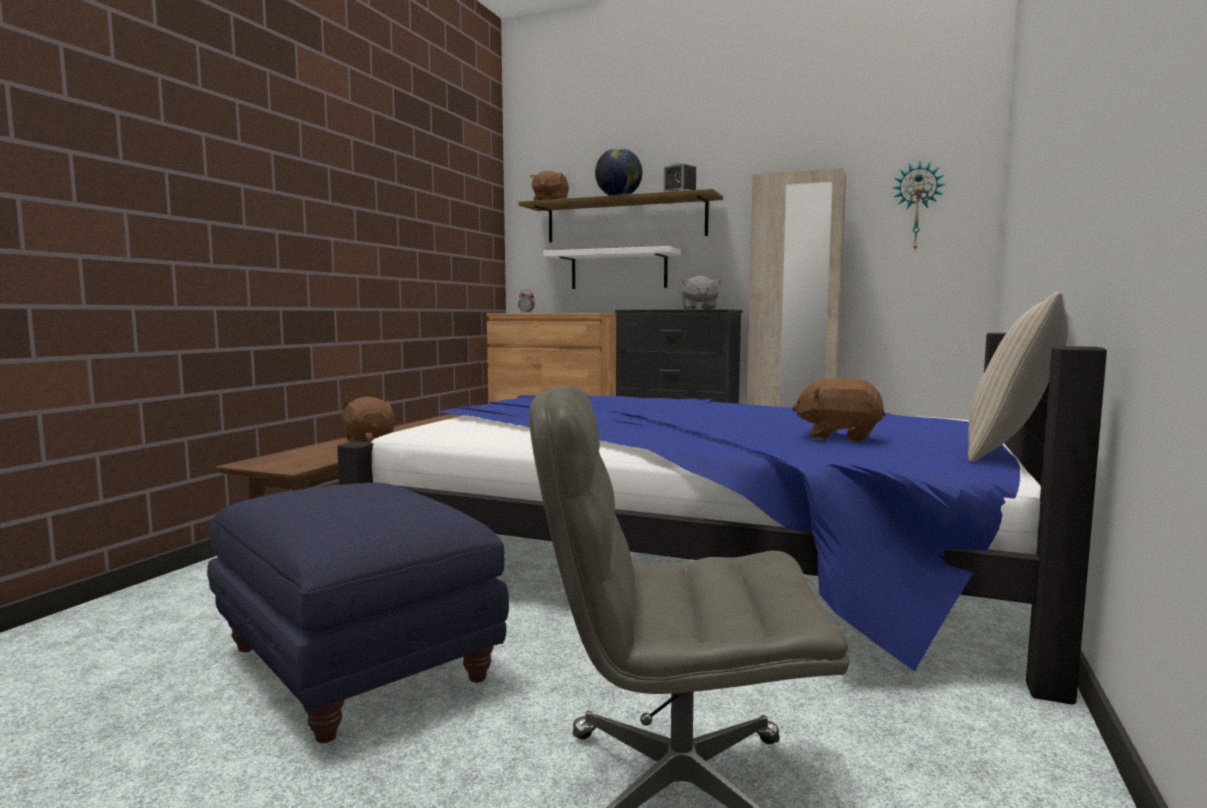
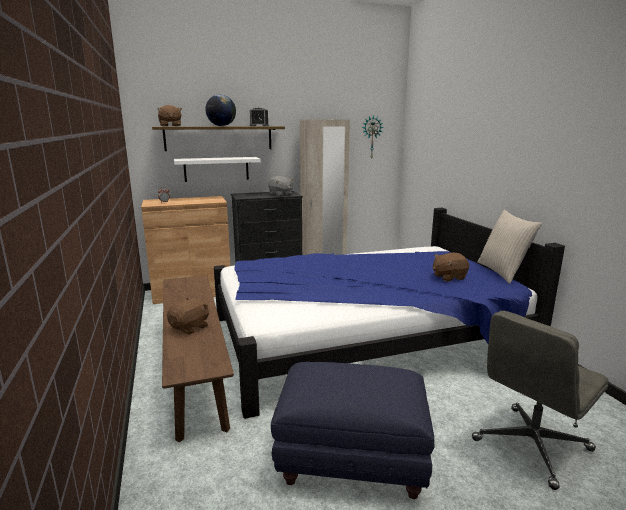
camera: 40 degrees left, 10 degrees up
(370, 440) = (190, 327): brown plush toy -> brown plush toy turned 105 degrees clockwise

